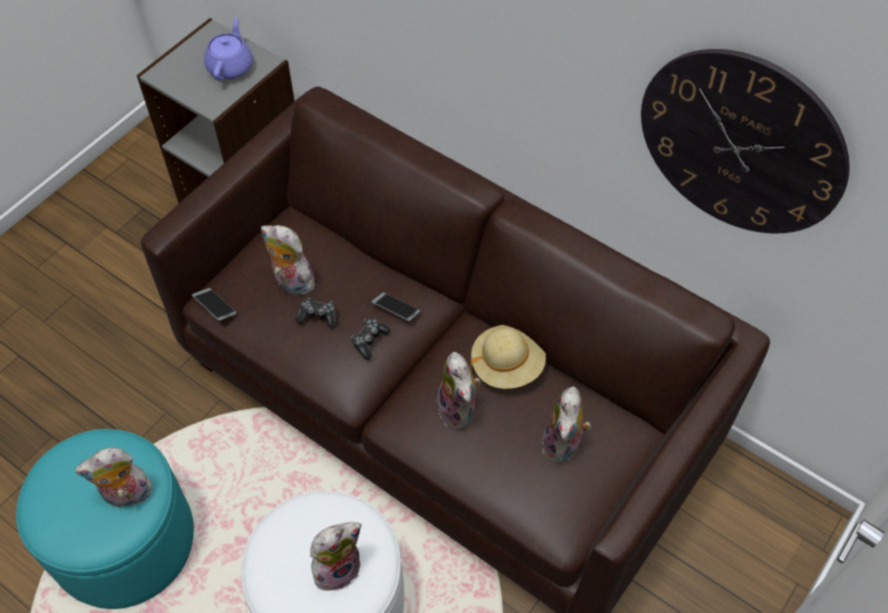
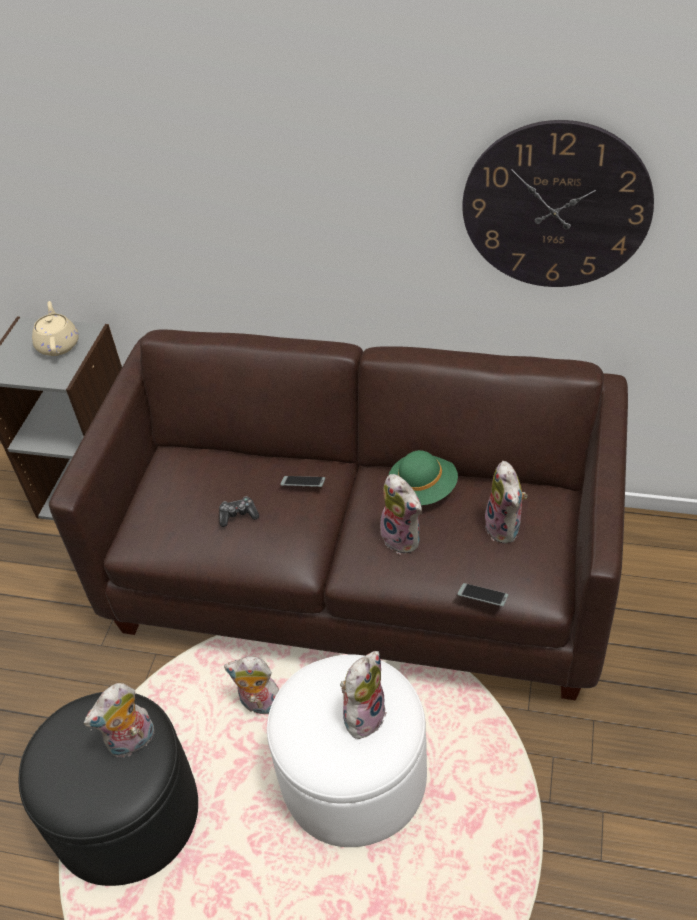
camera: 20 degrees left, 10 degrees down
(124, 540) = (126, 813): turquoise ottoman -> black ottoman
(215, 307) = (136, 547): phone -> phone (482, 597)
(231, 66) = (58, 344): purple teapot -> beige teapot
(291, 282) = (197, 500): plush toy -> plush toy (259, 705)
(369, 340) = (295, 515): game controller -> none
(507, 365) = (422, 489): beige hat -> green hat

